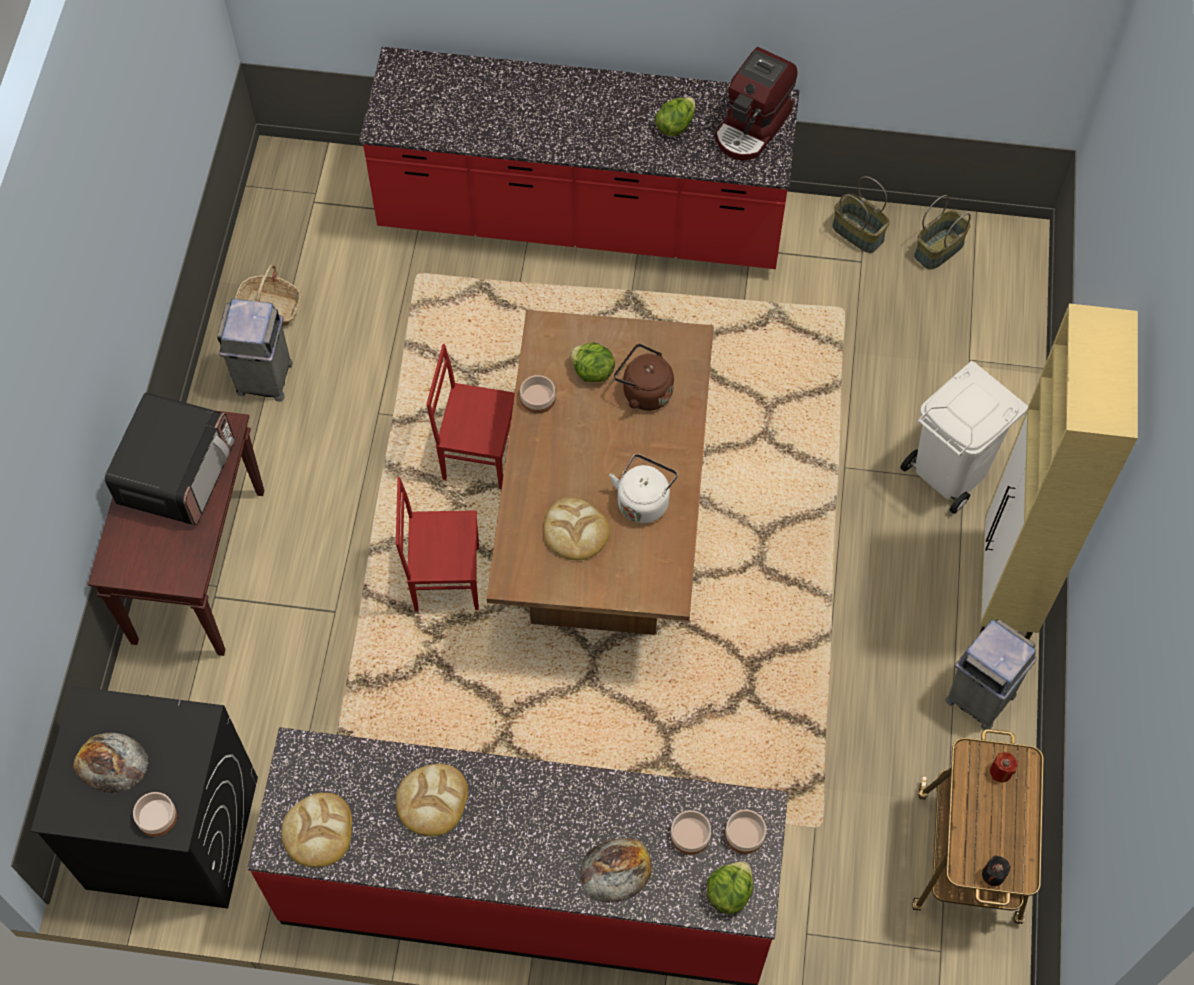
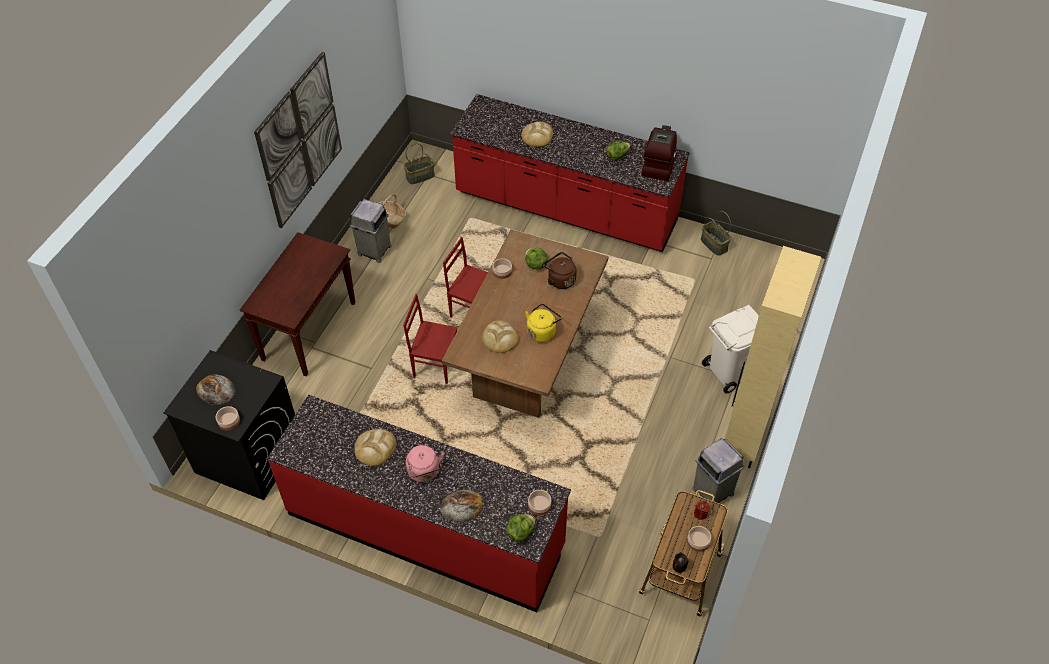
camera: 15 degrees right, 10 degrees down
(116, 246) = (300, 140): none -> picture
(177, 473) = (304, 268): microwave -> none
(318, 831) = (310, 449): bread -> bread (537, 136)
(532, 824) = (424, 472): none -> pink kettle
(644, 500) = (542, 331): white kettle -> yellow kettle
(689, 835) = (508, 498): bowl -> bowl (698, 541)
(752, 127) = (658, 165): coffee machine -> coffee machine turned 150 degrees clockwise
(938, 249) = (757, 261): basket -> basket (420, 176)

